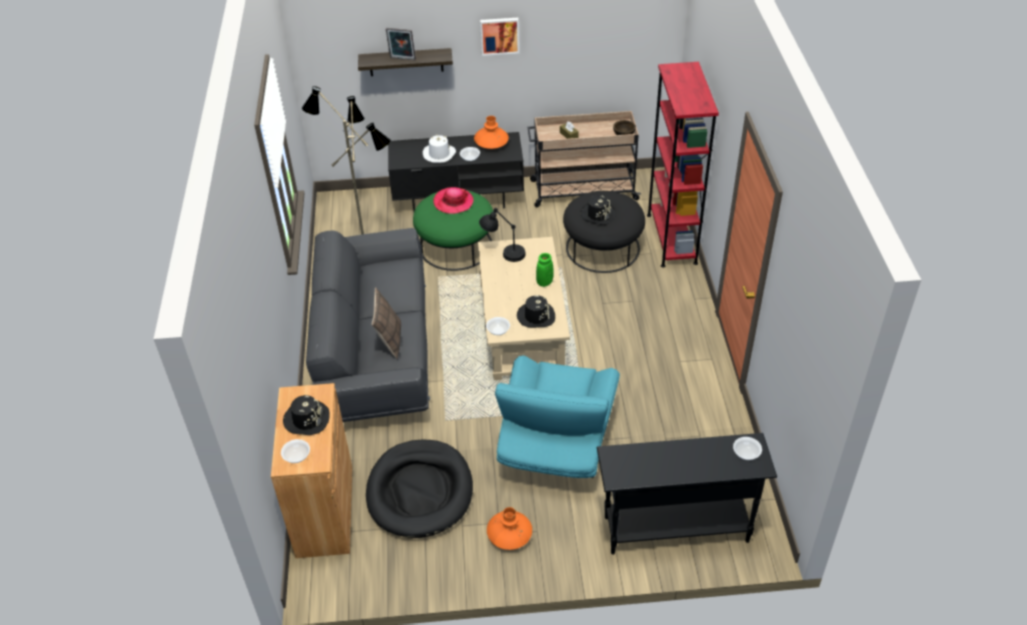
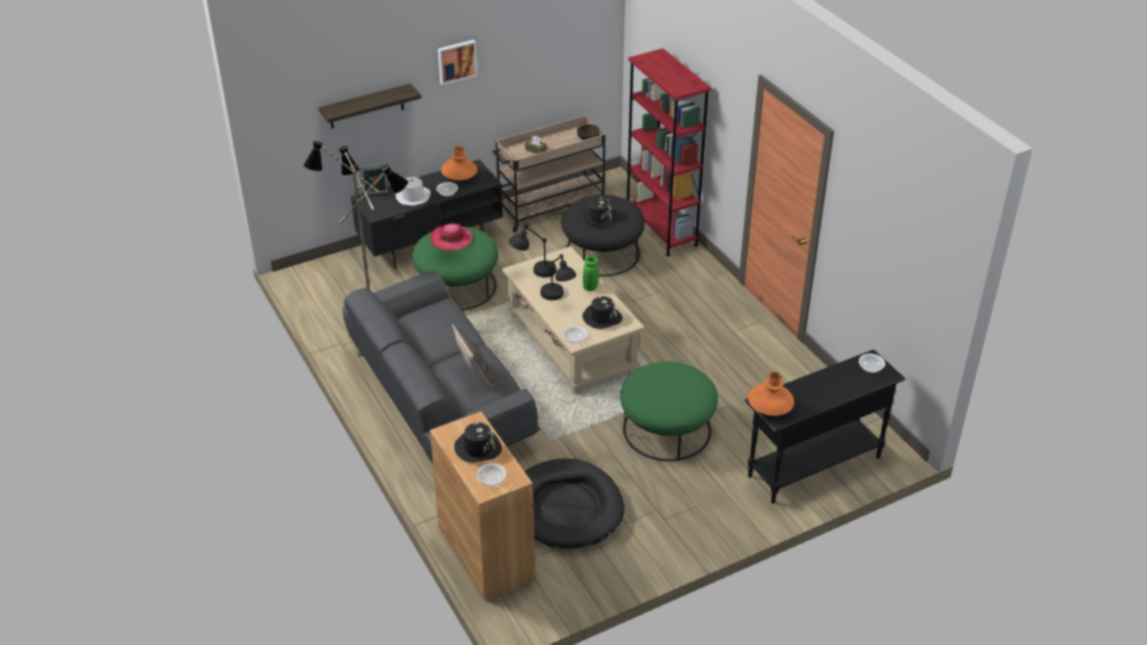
camera: 25 degrees left, 5 degrees down
(402, 59) = (369, 103): picture frame -> picture frame (376, 195)
(508, 285) = (558, 298): none -> black table lamp
(509, 535) = (673, 517): orange vase -> orange vase (770, 406)
(556, 443) = (666, 430): turquoise armchair -> green ottoman

